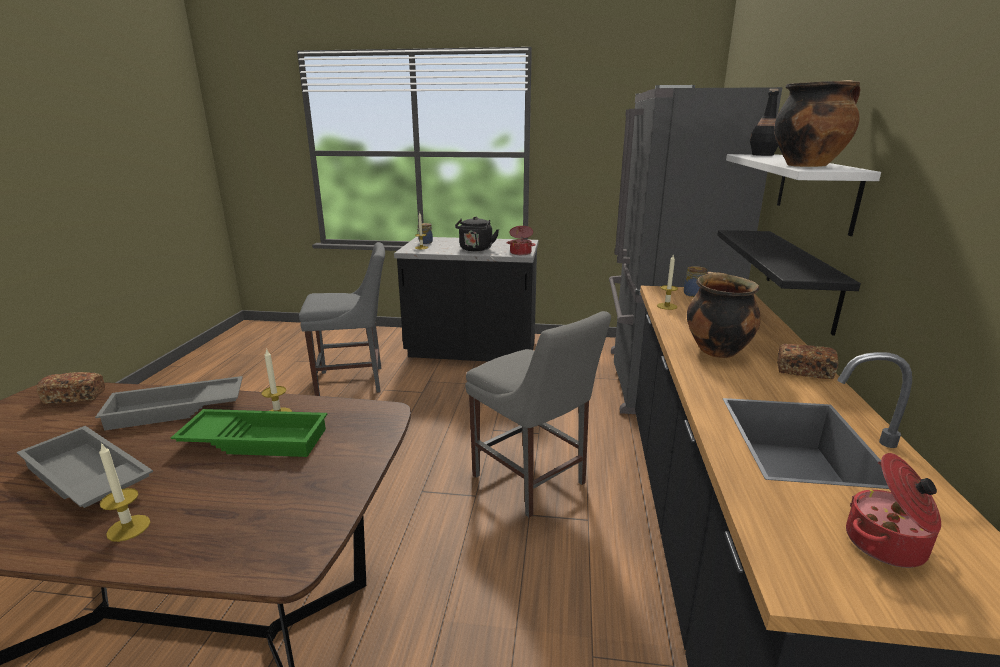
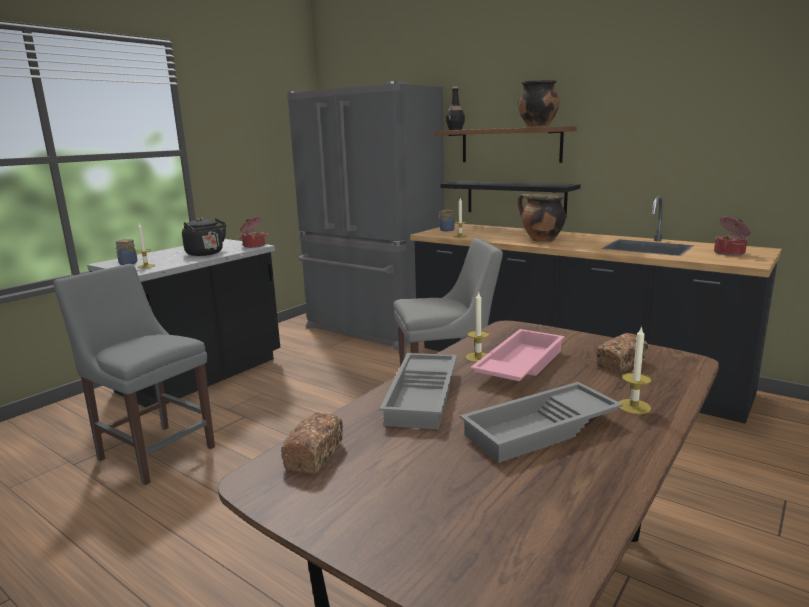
camera: 60 degrees left, 5 degrees down
(257, 439) = (518, 365): green tray -> pink tray
(354, 381) = (154, 451): grey chair -> grey chair turned 75 degrees counterclockwise
(804, 371) = (581, 235): bread -> bread (621, 364)
(815, 190) = (510, 145): white shelf -> brown shelf

